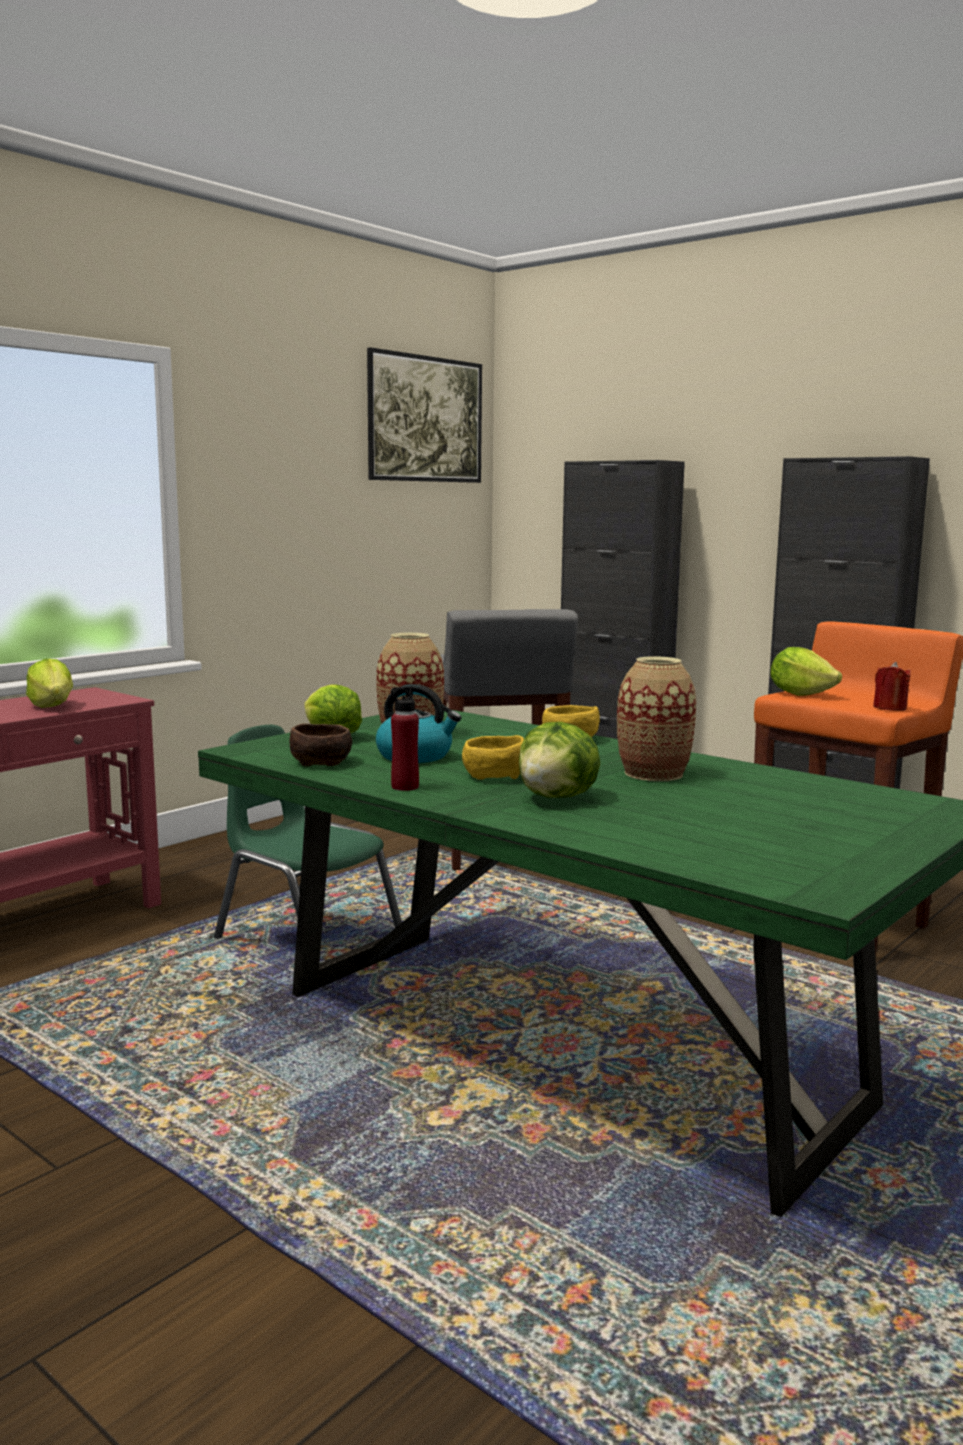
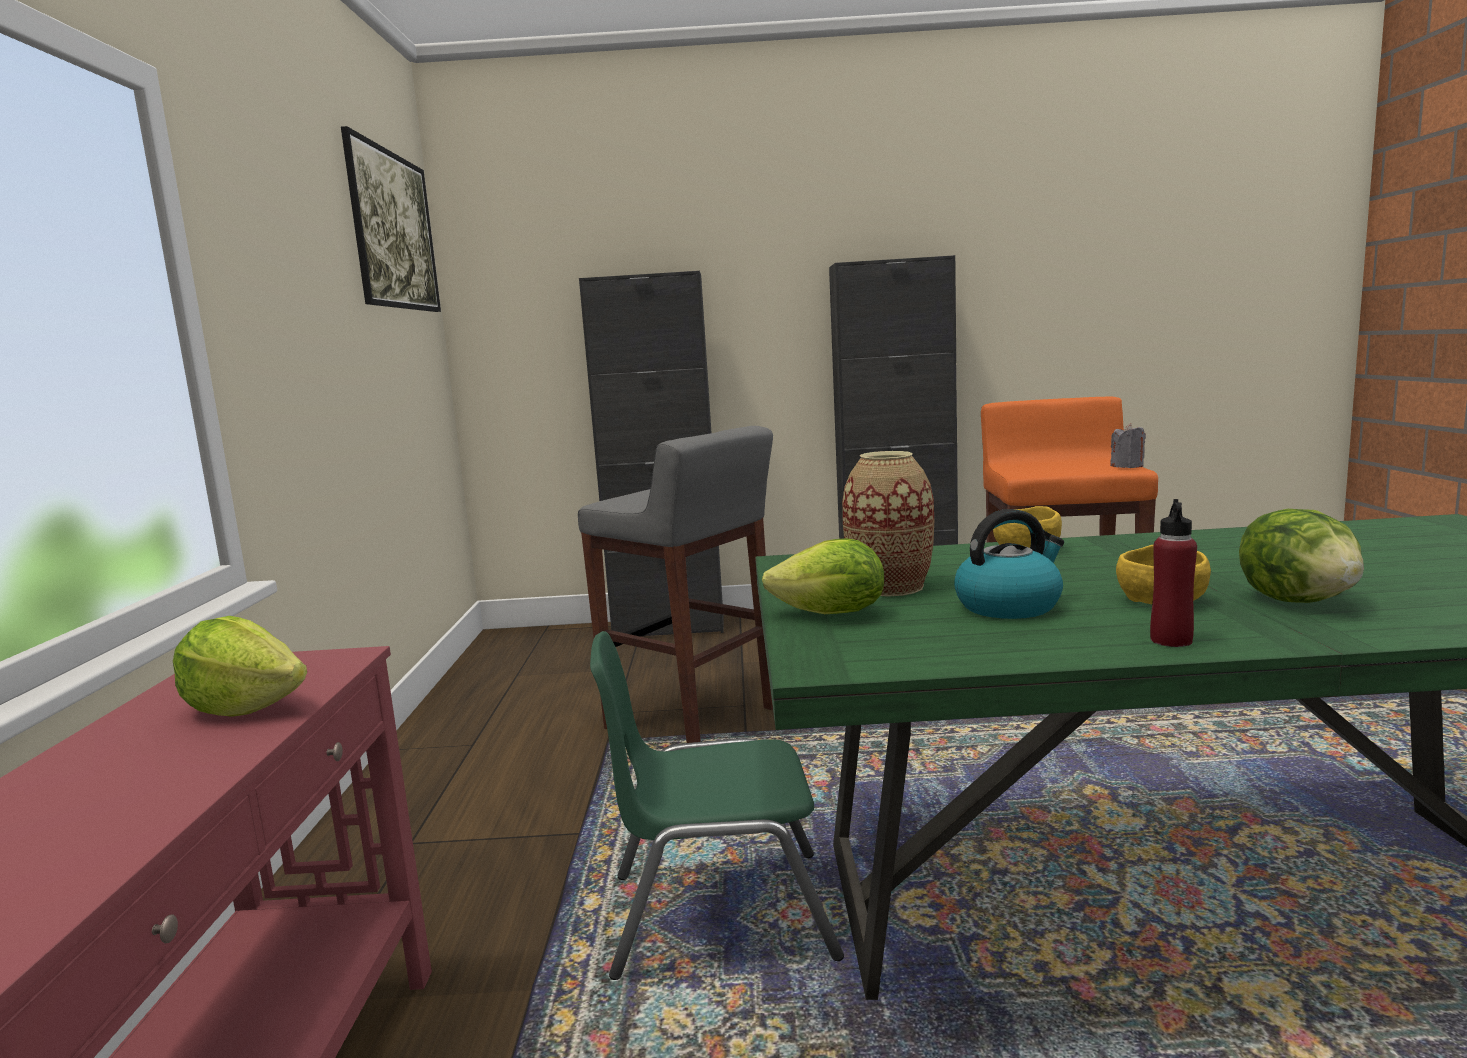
camera: 40 degrees left, 0 degrees up
(322, 762) = (971, 645): brown bowl -> none
(653, 774) = (1224, 557): vase -> none
(801, 694) = (1031, 470): lettuce -> none
(890, 708) = (1127, 466): red candle -> grey candle

